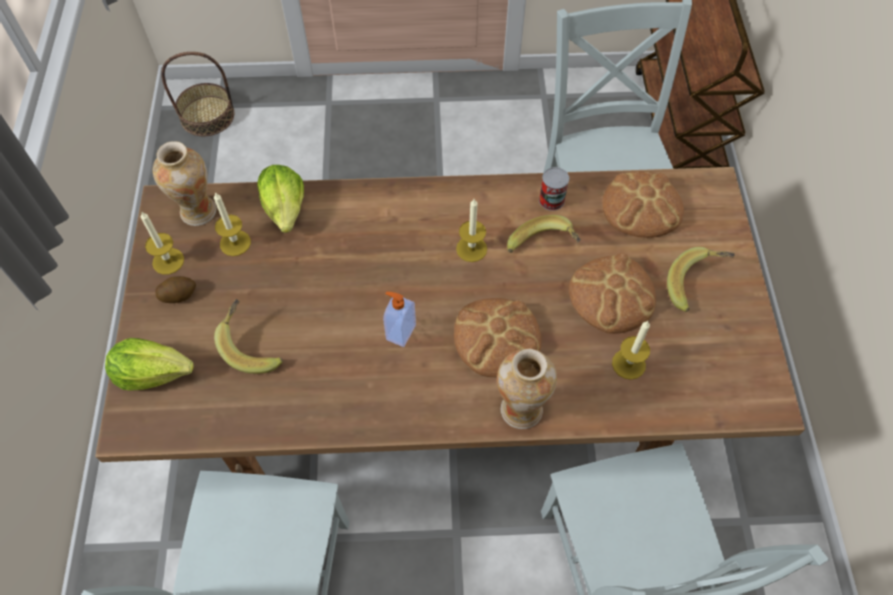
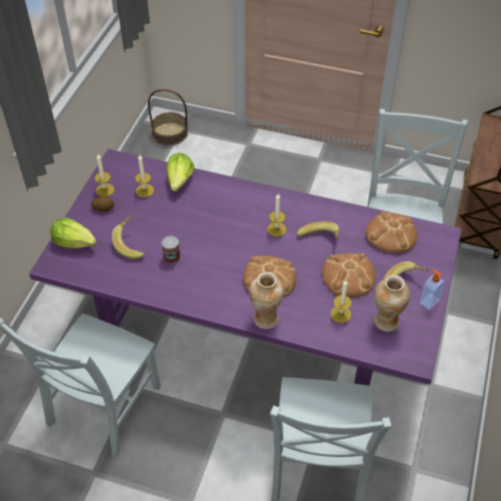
camera: 20 degrees right, 10 degrees down
(198, 212) = (131, 169): vase -> vase (386, 321)
(400, 332) = (215, 260): soap dispenser -> soap dispenser (429, 301)
(448, 394) = (252, 334): brown dining table -> purple dining table
(551, 200) = (337, 216): can -> can (172, 257)

